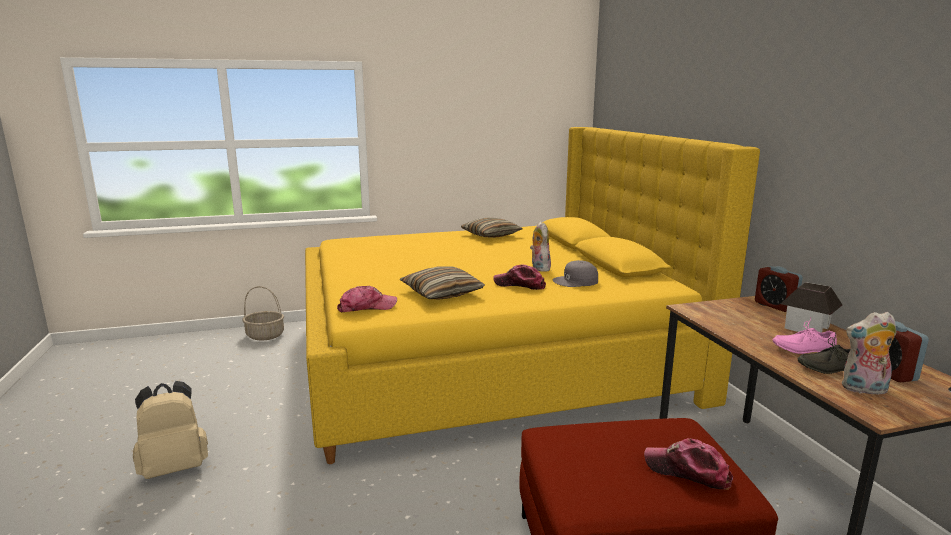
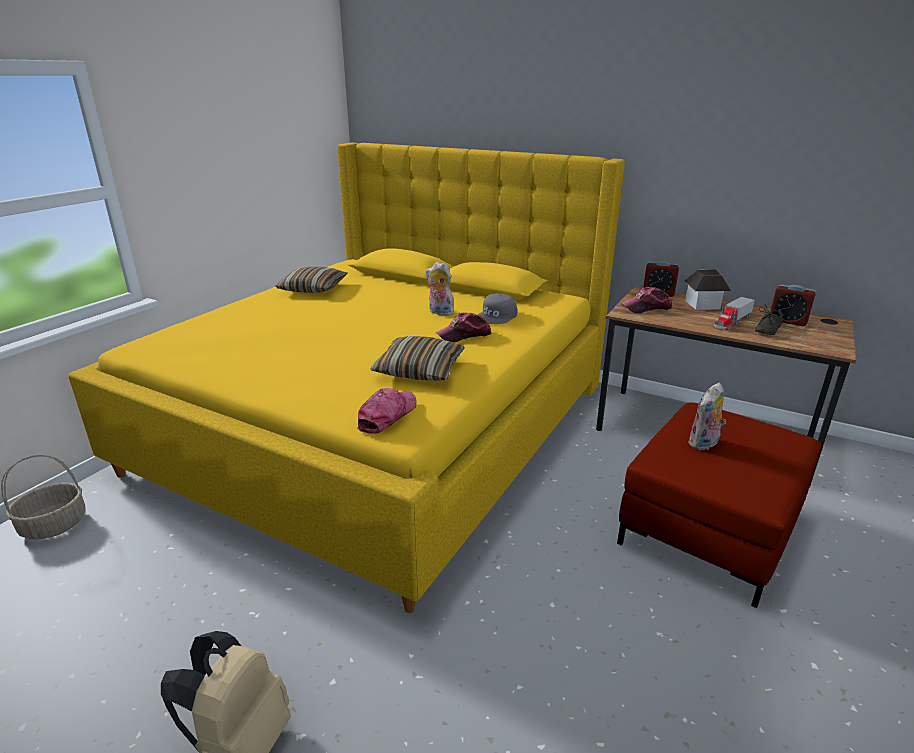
camera: 45 degrees left, 10 degrees up
(687, 471) = (759, 439): cap -> cap (646, 308)
(802, 348) = (732, 321): pink shoe -> toy truck
(863, 389) = (804, 337): plush toy -> plush toy (704, 444)

